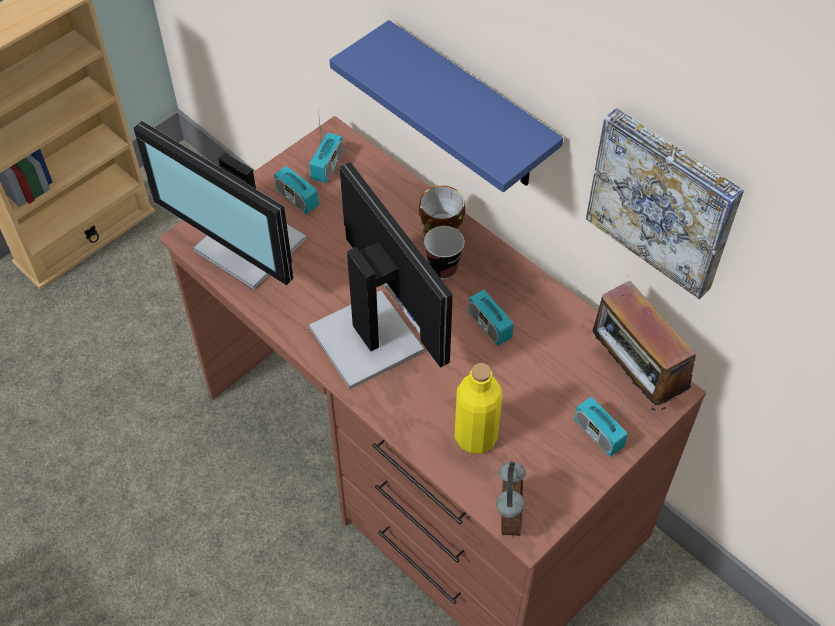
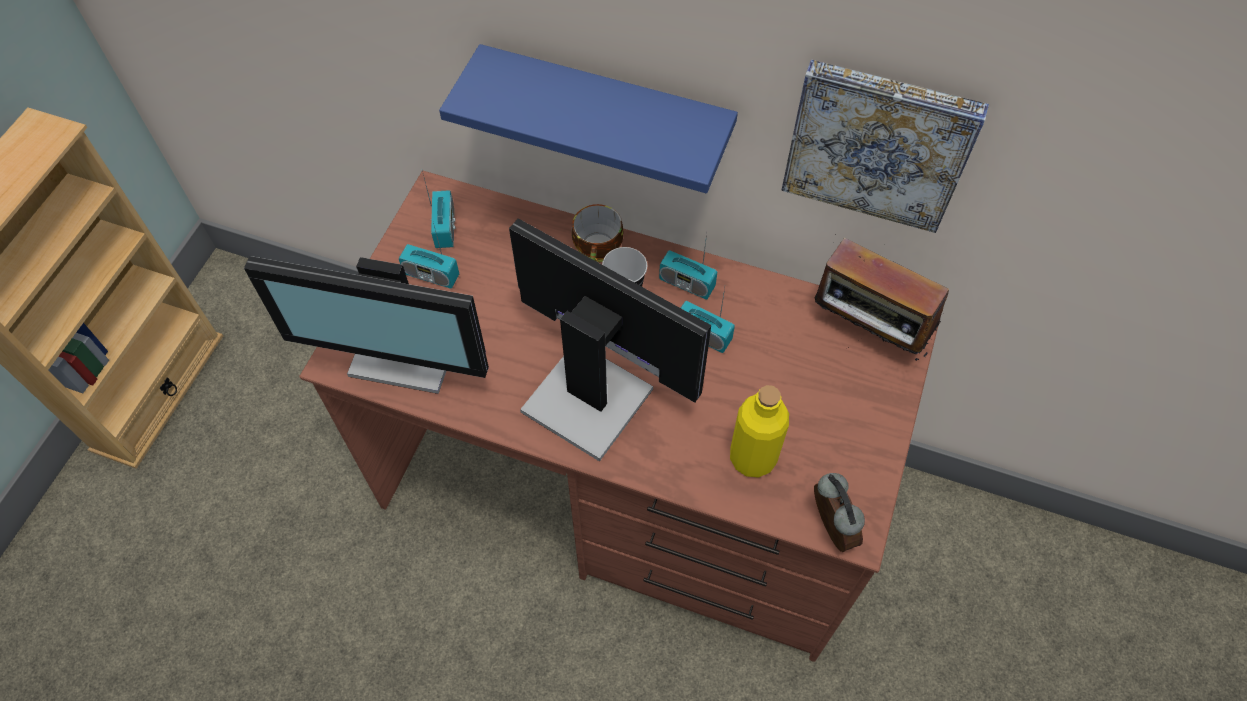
camera: 25 degrees left, 5 degrees up
(598, 434) = (866, 404): radio -> radio (687, 283)

